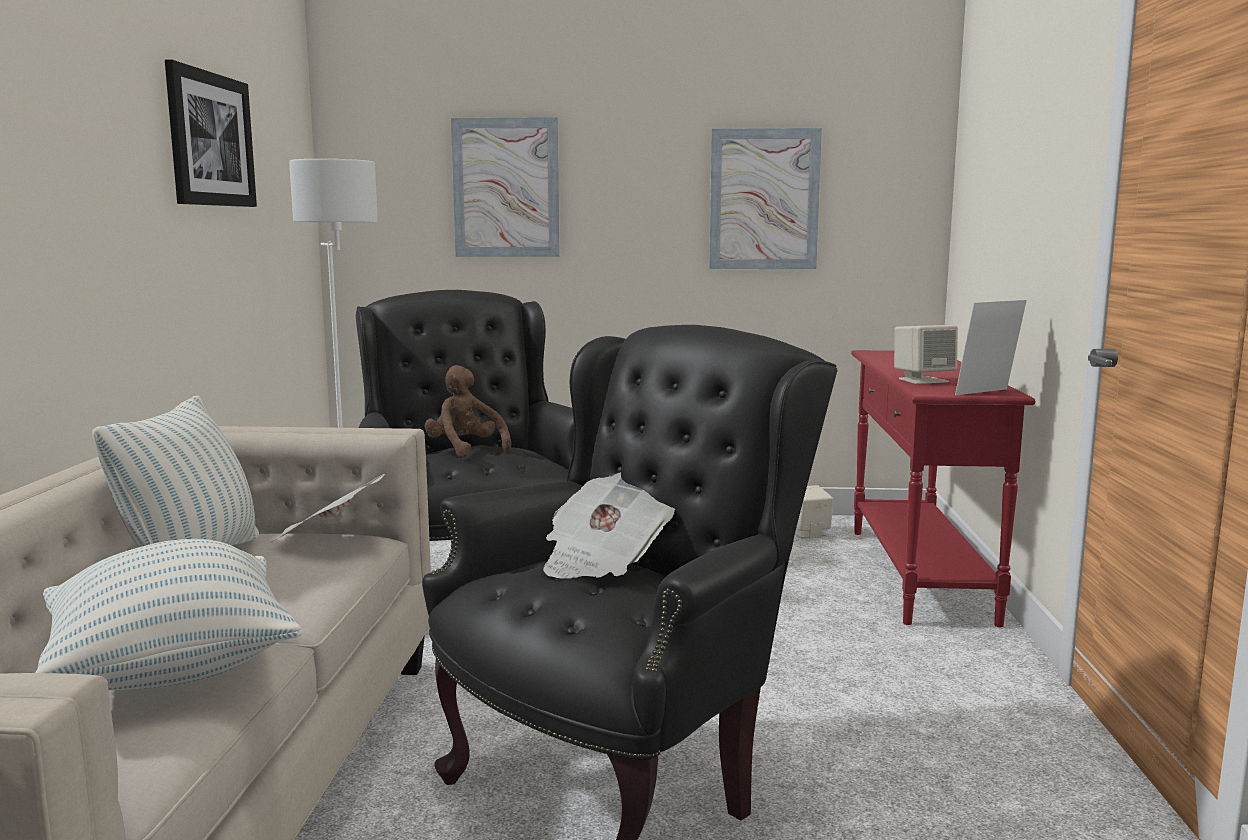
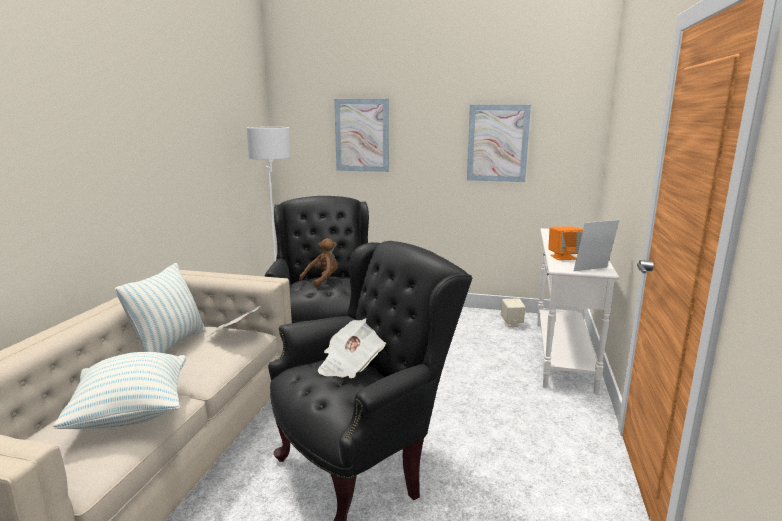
camera: 10 degrees right, 5 degrees up
(210, 139) = (204, 121): picture -> none
(465, 450) = (322, 280): brown plush toy -> brown plush toy turned 75 degrees clockwise
(918, 574) = (563, 355): red console table -> white console table
(923, 380) = (563, 257): beige speaker -> orange speaker

